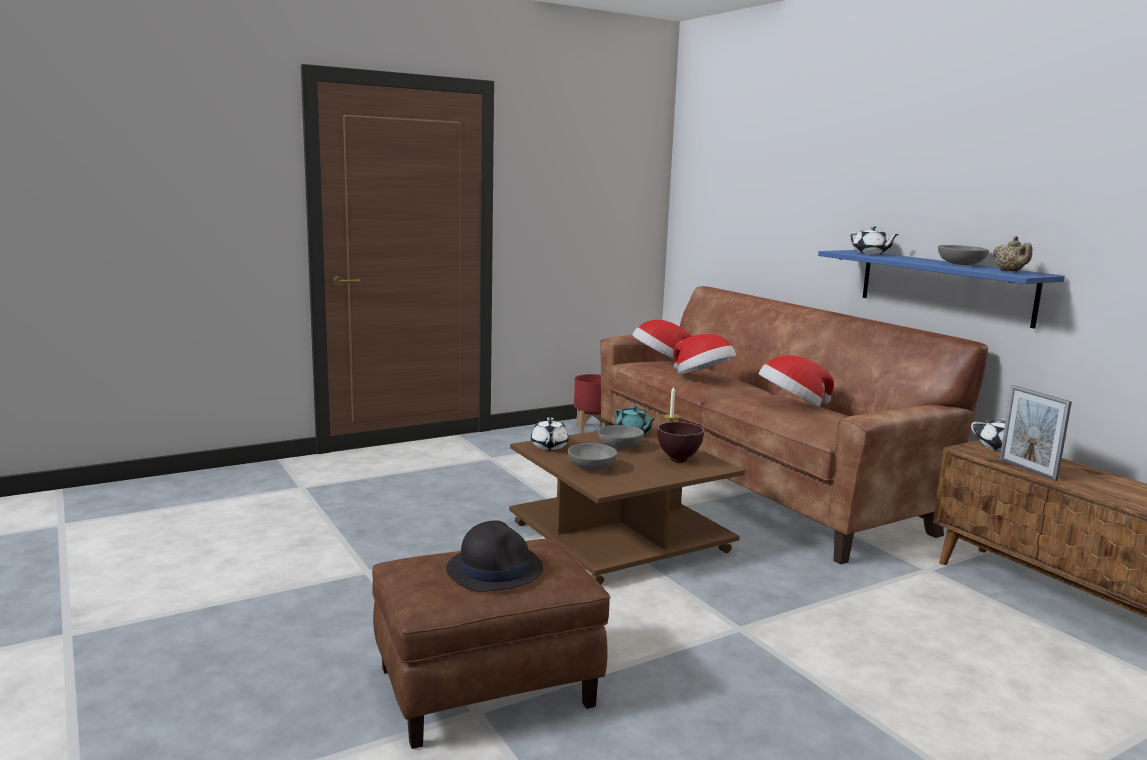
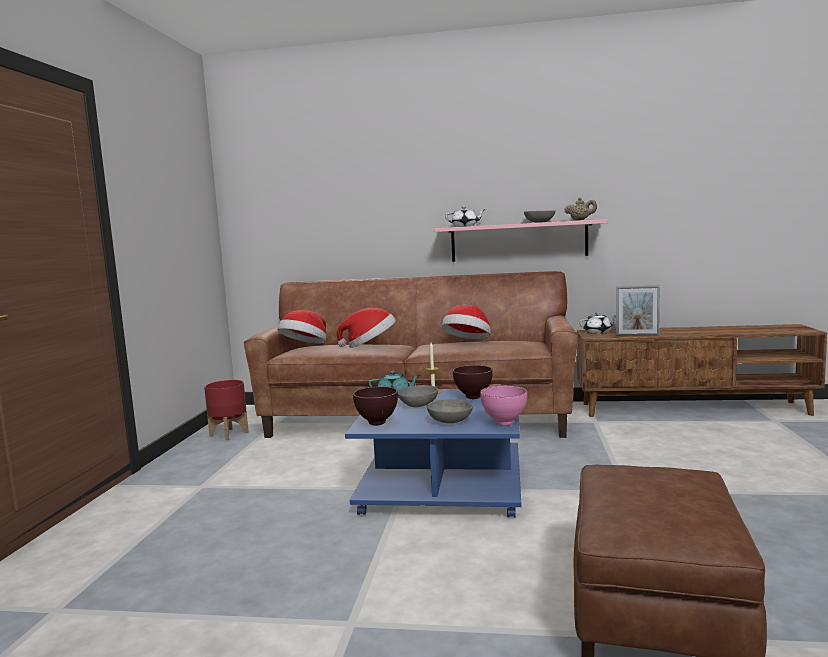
camera: 50 degrees left, 5 degrees down
(495, 569) = (660, 493): black hat -> none
(549, 446) = (378, 423): white teapot -> brown bowl
(615, 488) = (505, 424): none -> pink bowl
(622, 538) = (444, 484): brown coffee table -> blue coffee table
(944, 286) = (518, 241): blue shelf -> pink shelf

